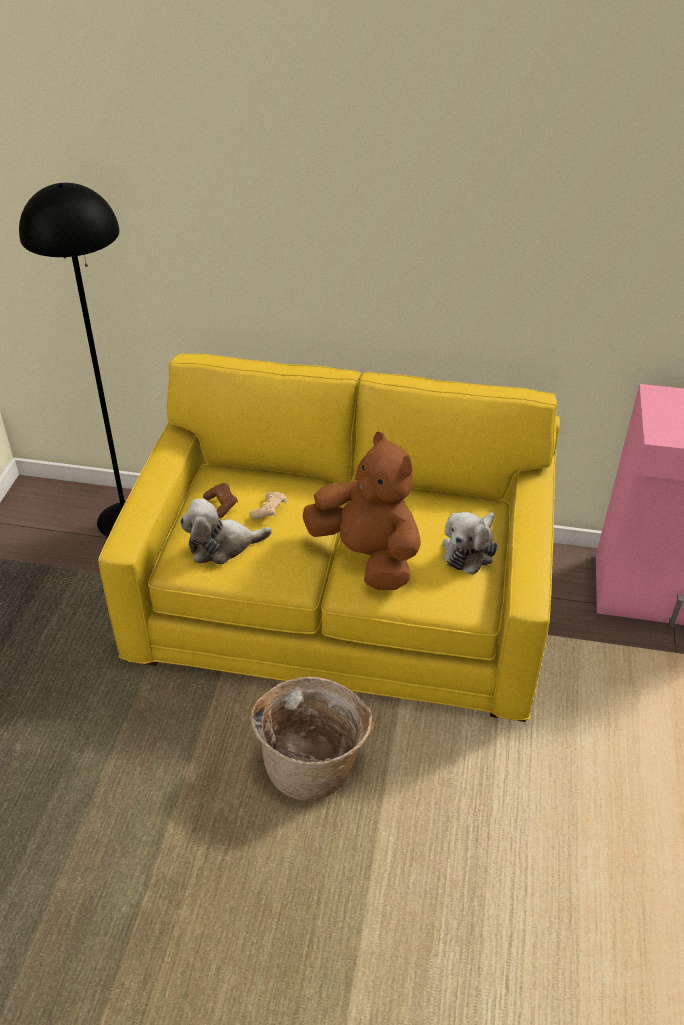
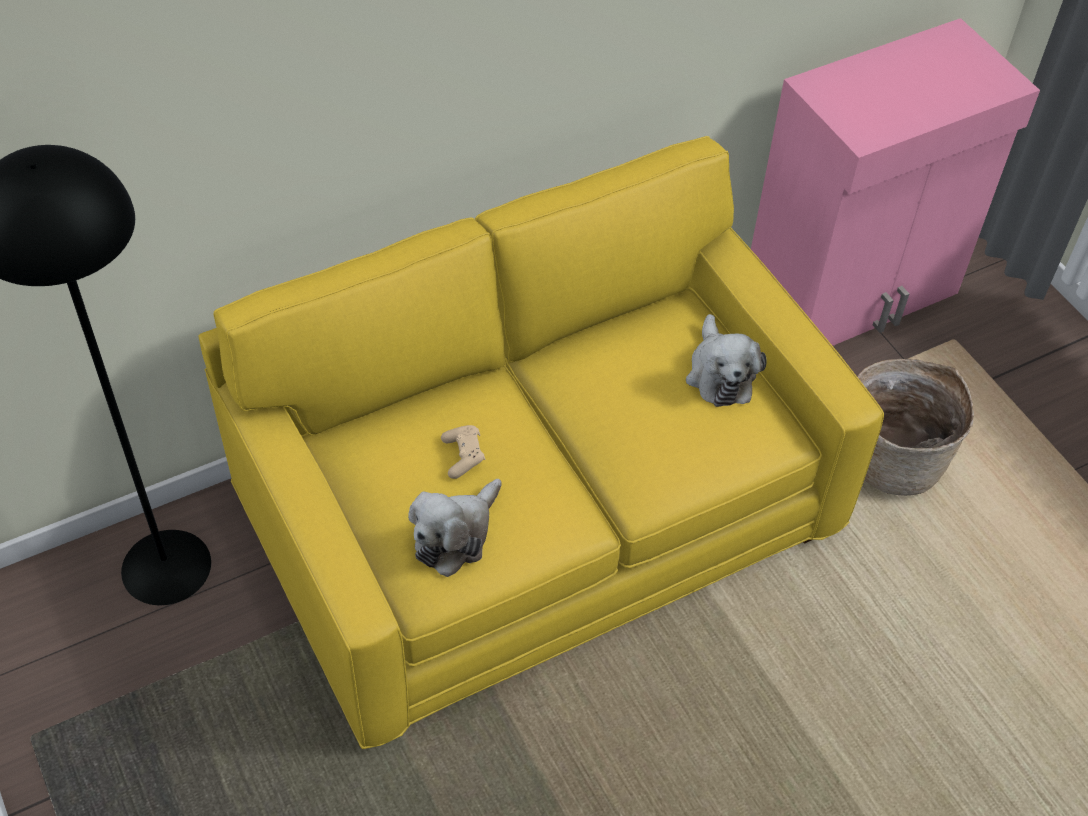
camera: 40 degrees left, 10 degrees up
(221, 505) = (399, 483): brown game controller -> none
(313, 764) = (687, 717): basket -> basket (893, 457)
(367, 556) = (625, 447): brown plush toy -> none

